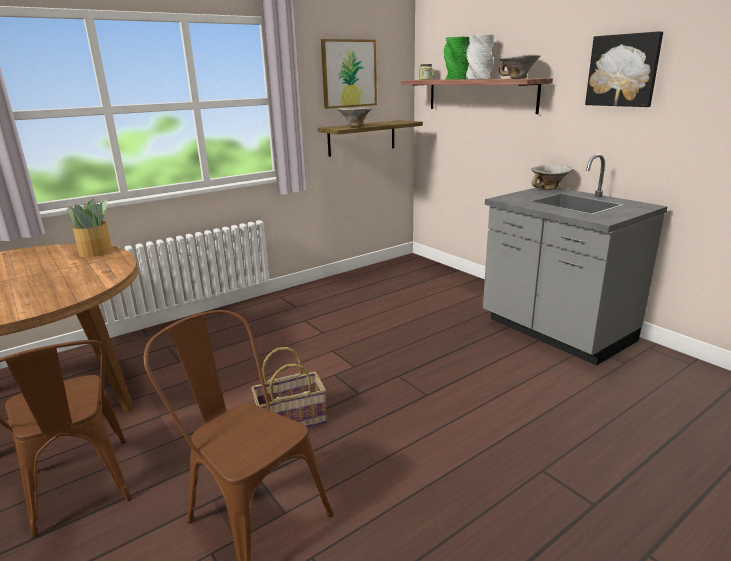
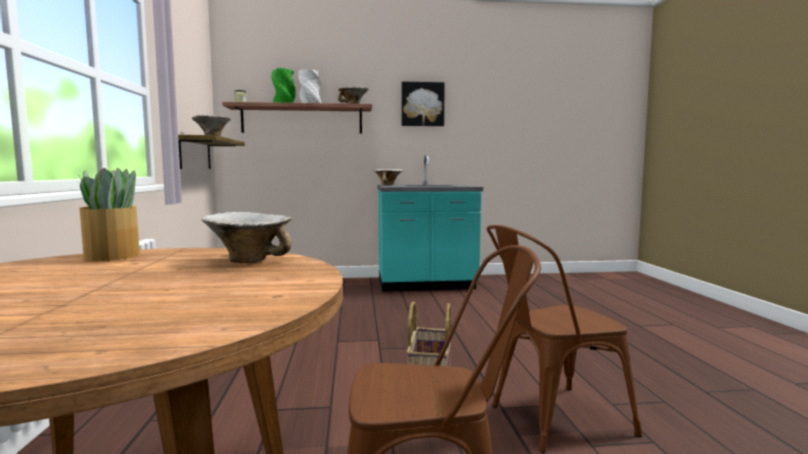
camera: 60 degrees left, 15 degrees down
(87, 281) = (249, 260): none -> bowl
(349, 73) = (186, 84): picture -> none
(555, 331) = (426, 285): grey counter -> turquoise counter

